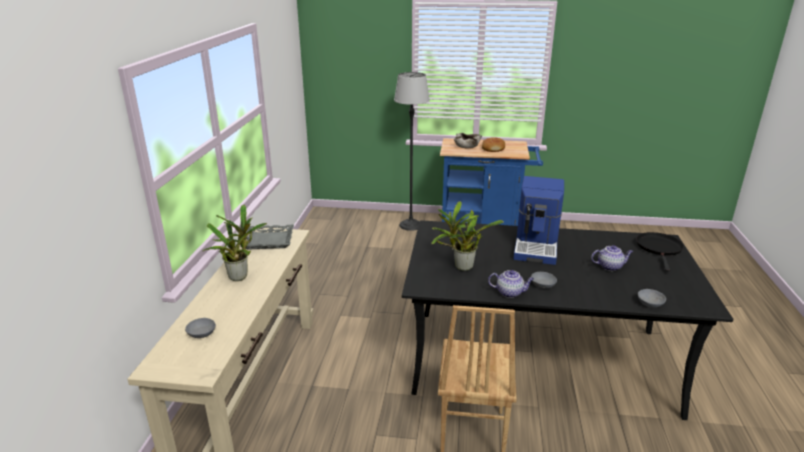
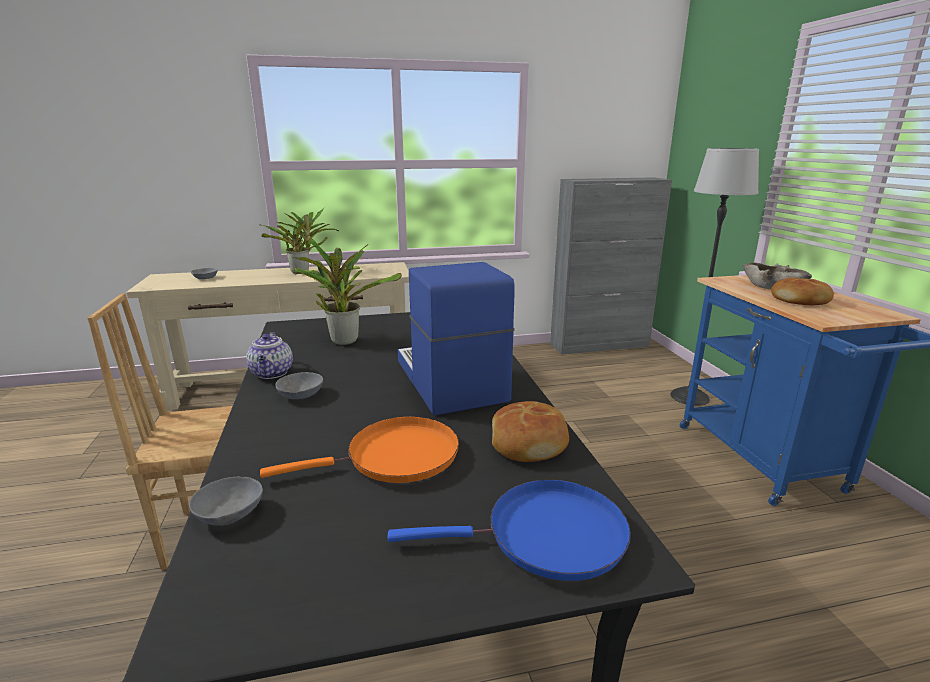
camera: 70 degrees right, 5 degrees down
(268, 240) = (377, 269): grey tray -> none
(314, 226) = (600, 345): none -> grey cabinet
(537, 245) = (448, 381): coffee machine -> coffee machine turned 75 degrees clockwise
(601, 239) = (529, 442): none -> bread
(610, 266) = (395, 457): teapot -> orange frying pan
(659, 248) = (546, 536): black frying pan -> blue frying pan

